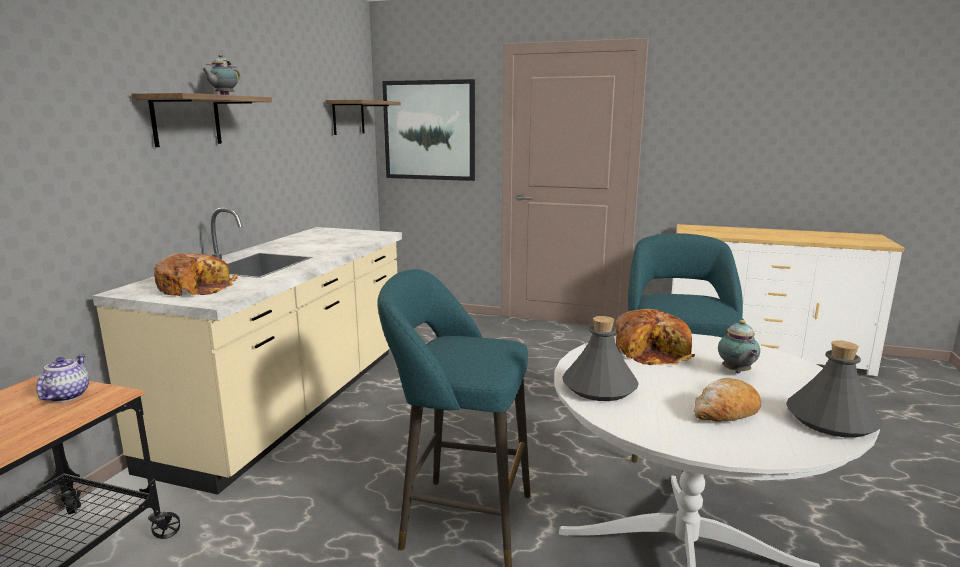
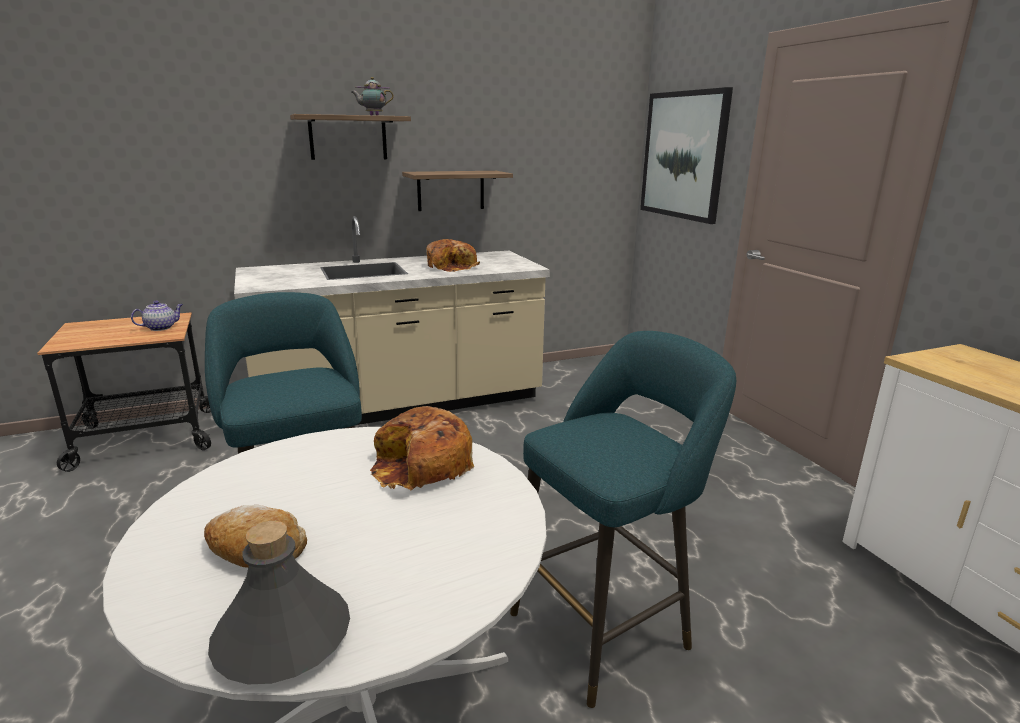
camera: 50 degrees right, 5 degrees up
(196, 287) = (279, 276): bread -> bread (452, 266)
(348, 117) = (589, 137): shelf -> shelf (451, 190)
(599, 388) = (275, 464): grey bottle -> none
(736, 372) = (405, 533): teapot -> none

